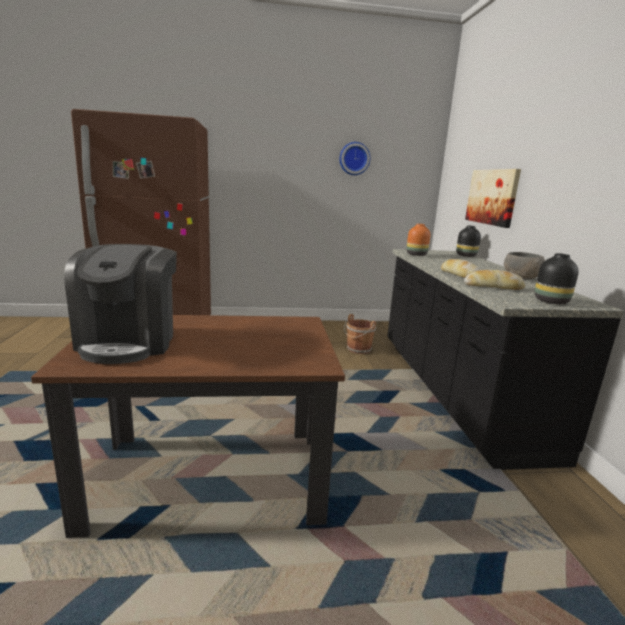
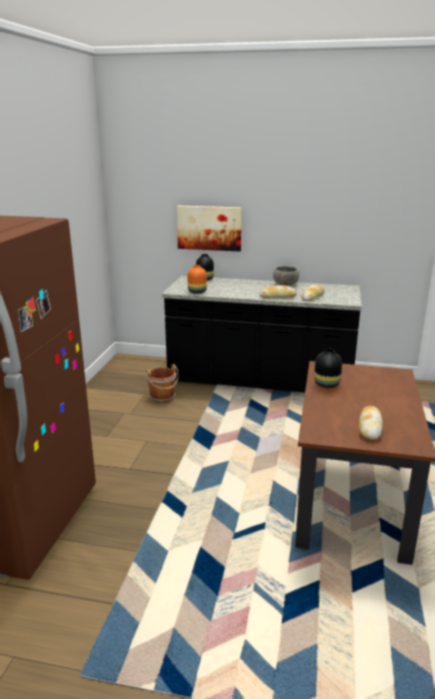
camera: 70 degrees left, 5 degrees up
(129, 342) = (370, 427): coffee machine -> bread
(354, 158) = (61, 209): wall clock -> none
(550, 301) = (346, 293): black vase -> black vase (326, 384)

